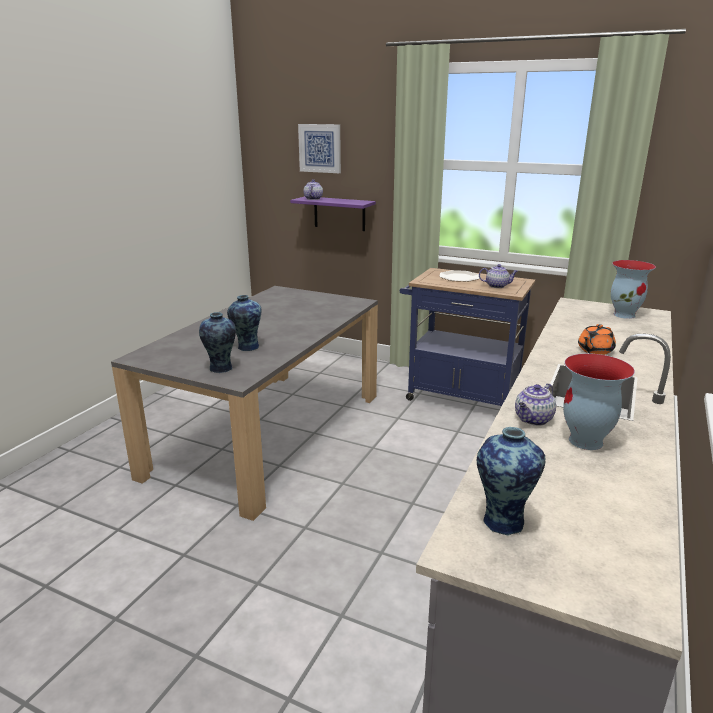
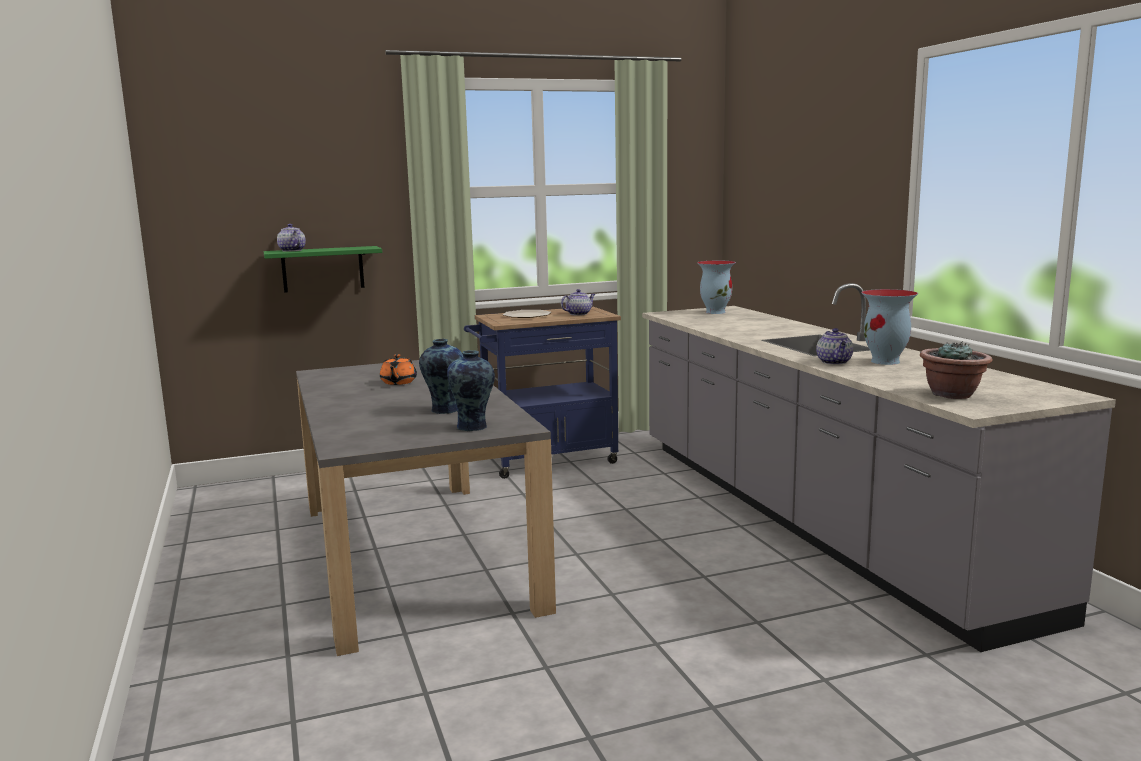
camera: 45 degrees left, 10 degrees down
(320, 148) = (285, 183): picture -> none
(339, 213) = (323, 269): purple shelf -> green shelf
(503, 520) = (952, 395): vase -> potted plant
(594, 350) = (759, 330): orange teapot -> orange teapot (398, 382)

